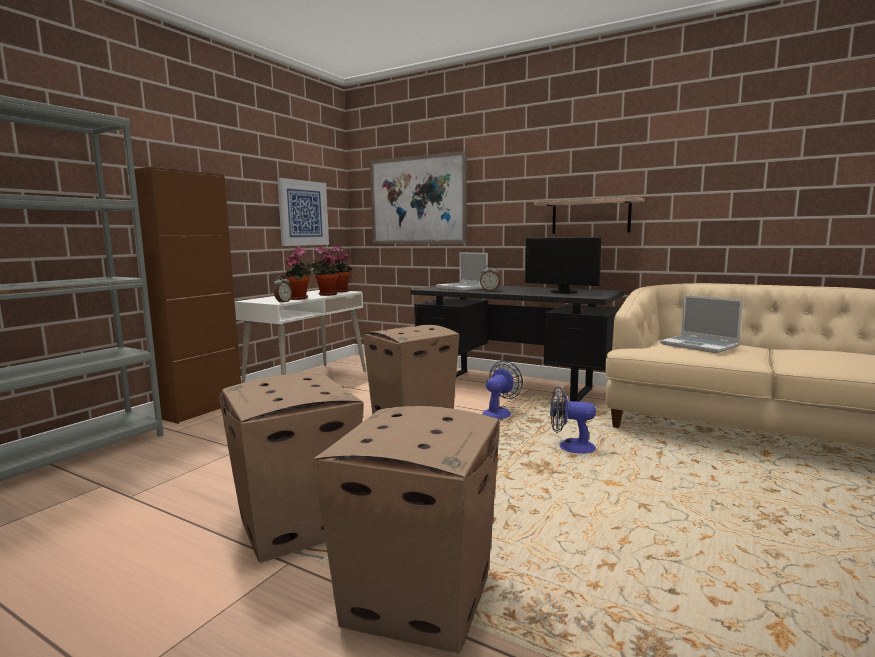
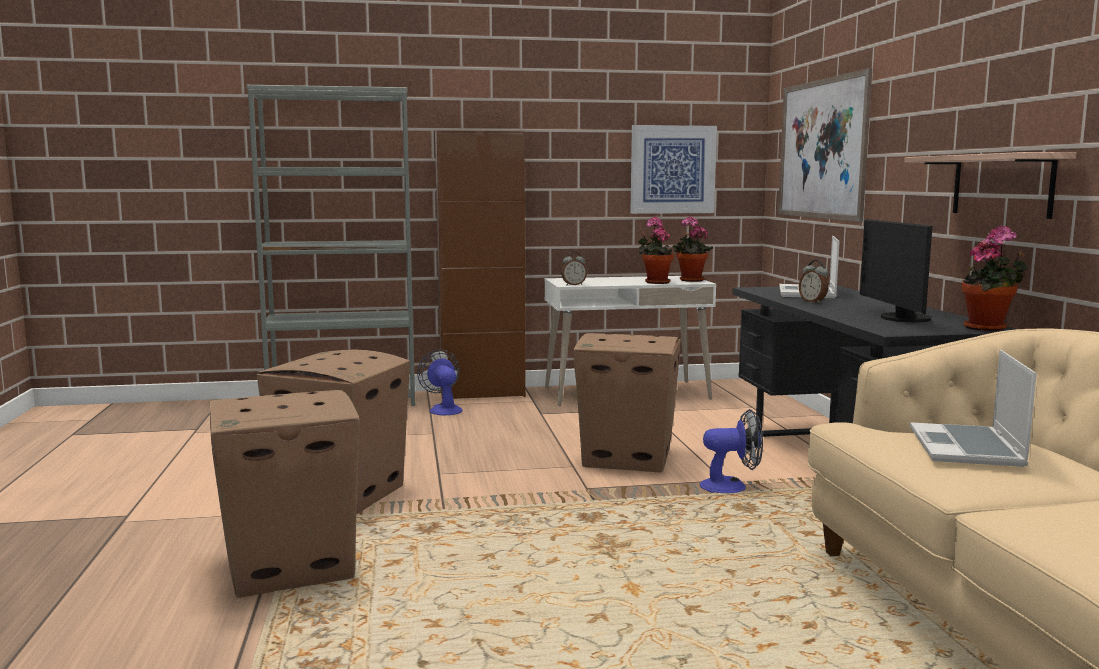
camera: 50 degrees right, 0 degrees up
(300, 298) = (608, 283): potted plant -> potted plant (989, 328)
(570, 446) = (702, 545): fan -> fan (443, 409)

